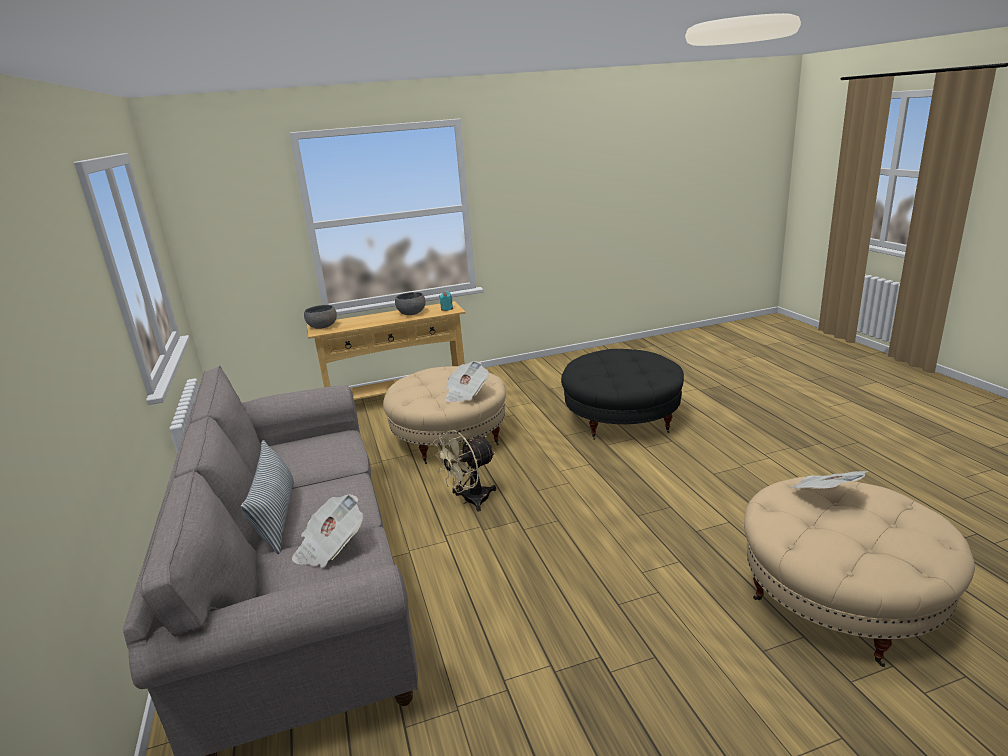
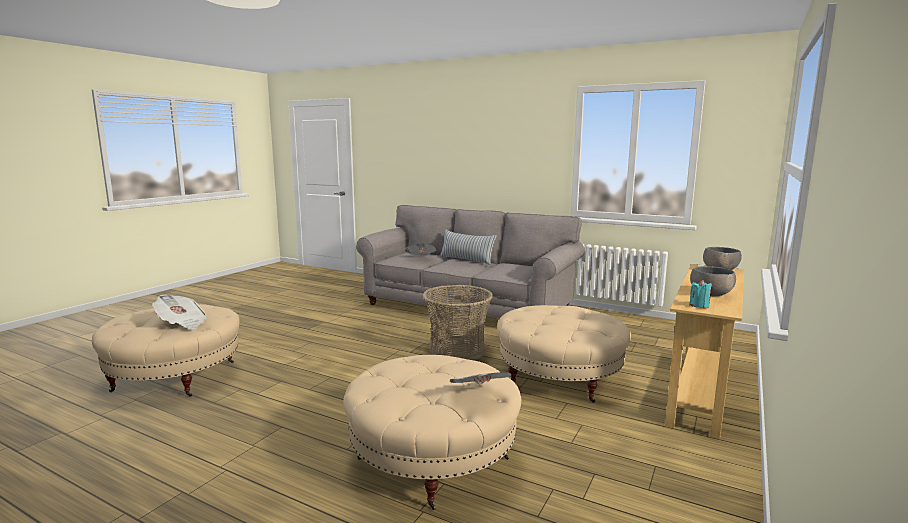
camera: 135 degrees right, 10 degrees down
(466, 394) = (523, 317): newspaper -> newspaper (479, 394)
(470, 501) = (457, 350): beige fan -> basket
(622, 419) = (433, 458): black ottoman -> beige ottoman

